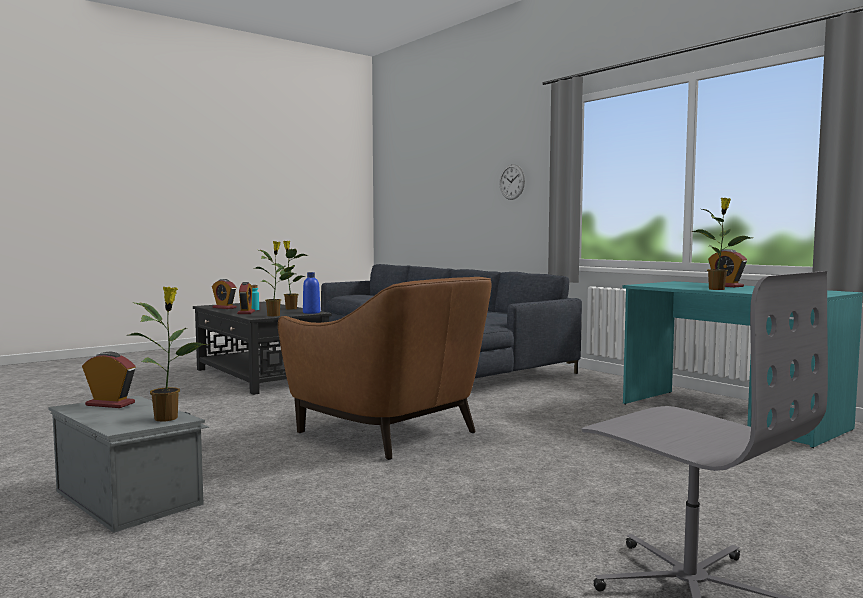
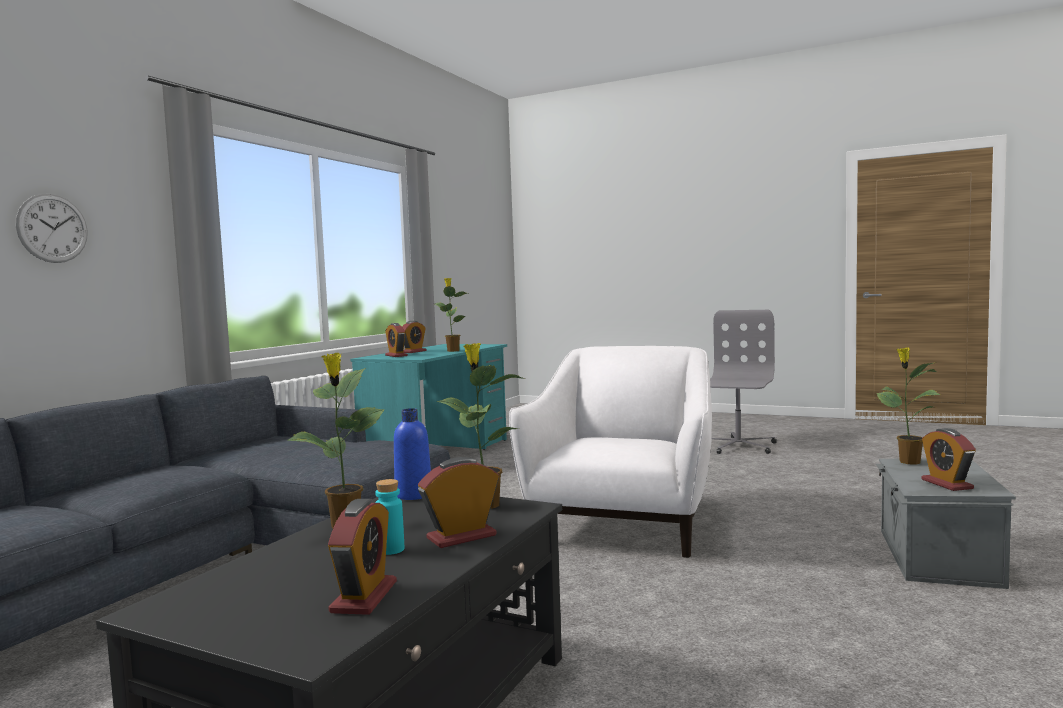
camera: 115 degrees left, 0 degrees up
(390, 432) = (624, 525): brown armchair -> white armchair
(681, 284) = (396, 355): none -> alarm clock

